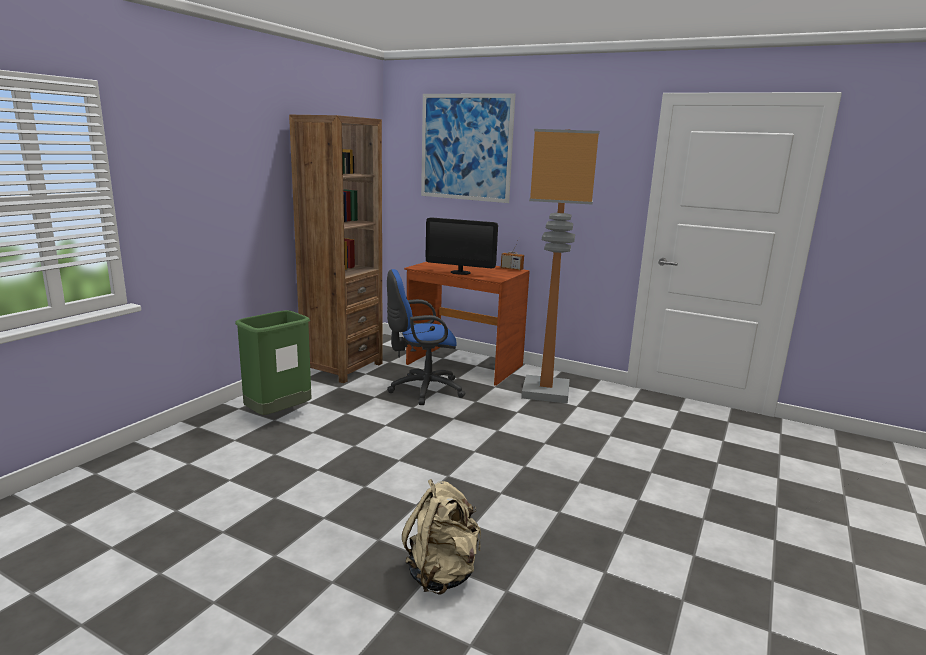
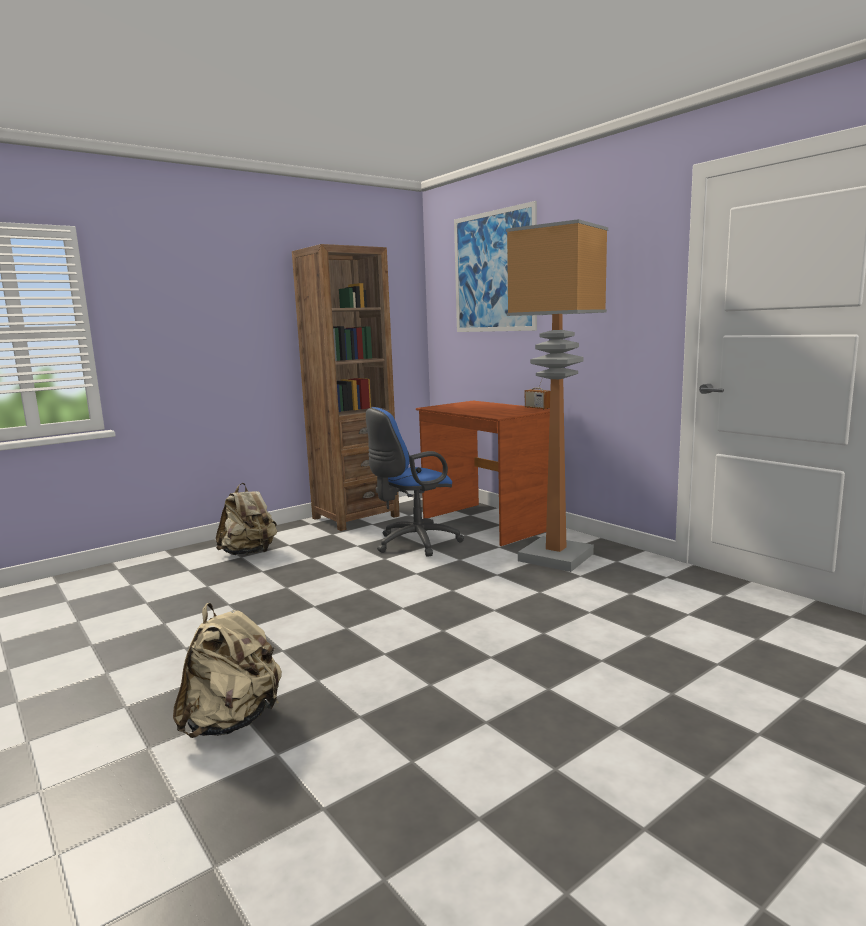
camera: 25 degrees right, 5 degrees down
(278, 415) = (249, 553): green trash can -> beige backpack
(422, 390) = (413, 543): blue office chair -> blue office chair turned 45 degrees counterclockwise
(460, 272) = (468, 411): monitor -> none

